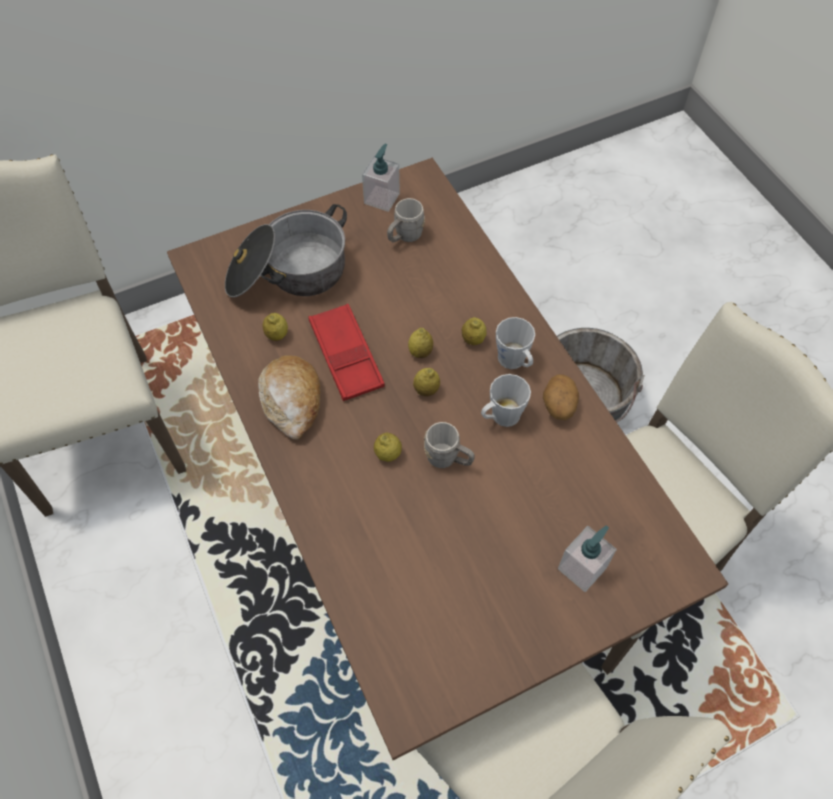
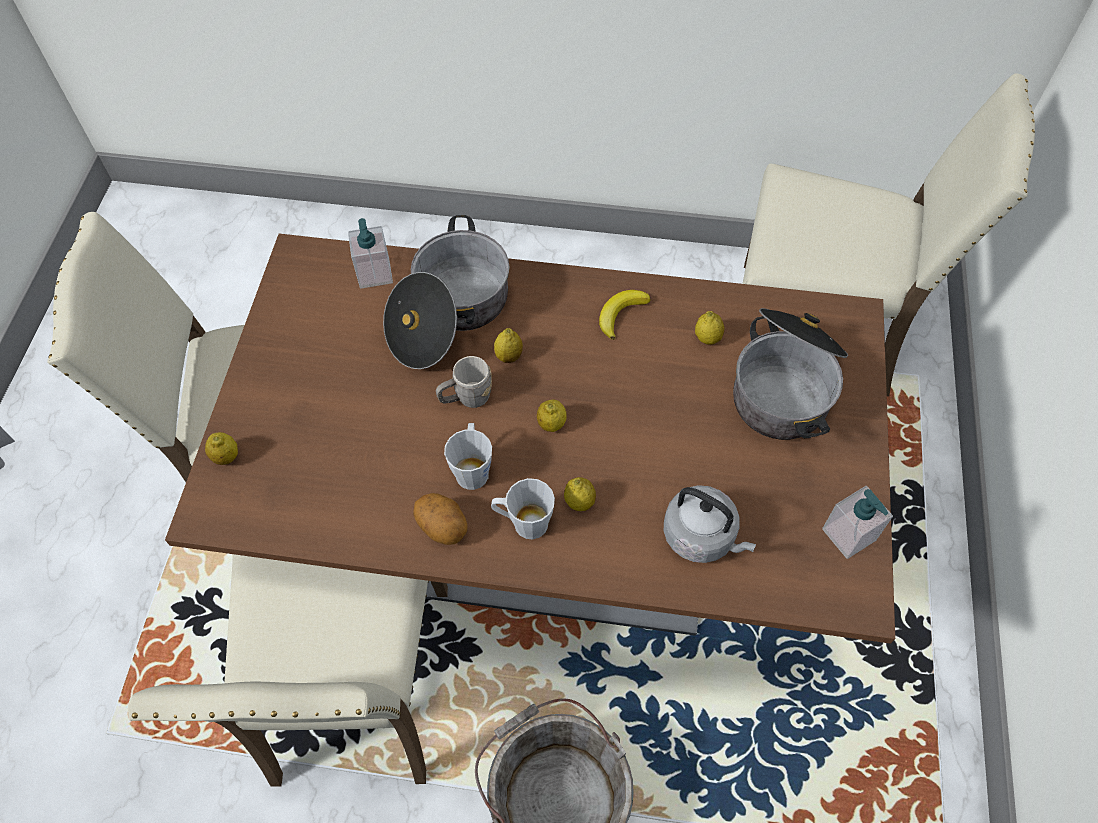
camera: 125 degrees right, 0 degrees up
(292, 401) = (620, 314): bread -> banana
(346, 356) = (641, 380): red tray -> none
(378, 525) = (449, 314): none -> cooking pot
(405, 236) = (770, 523): grey mug -> none
(420, 352) = (599, 445): lemon -> lemon (226, 457)
(442, 264) = (702, 536): none -> grey kettle
(582, 568) = (283, 434): soap dispenser -> soap dispenser (374, 273)

